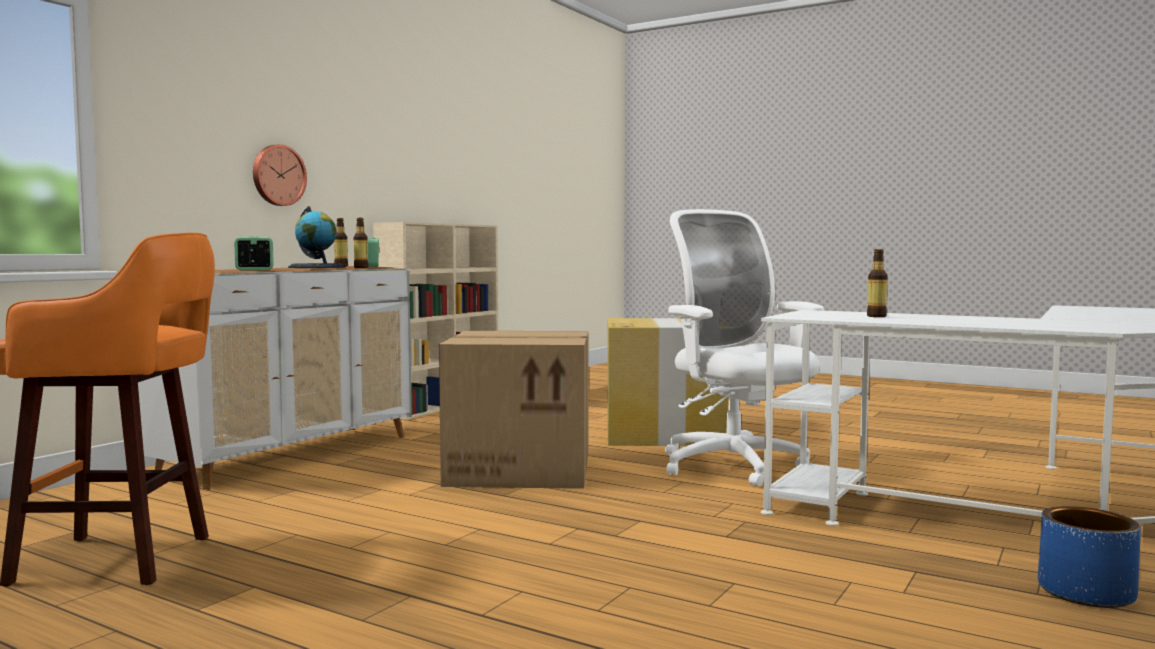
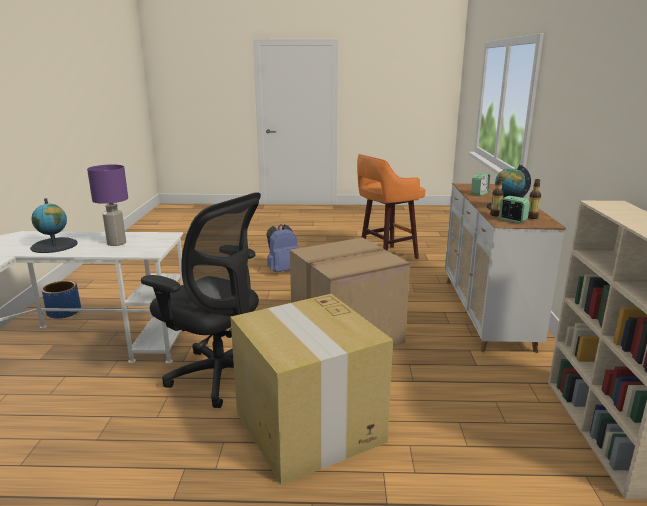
camera: 150 degrees right, 15 degrees up
(278, 175) = (581, 140): wall clock -> none
(444, 583) = (283, 270): none -> blue backpack
(738, 467) = (215, 374): white office chair -> black office chair
(876, 316) = (117, 243): bottle -> purple table lamp
(991, 320) = (54, 245): none -> globe

